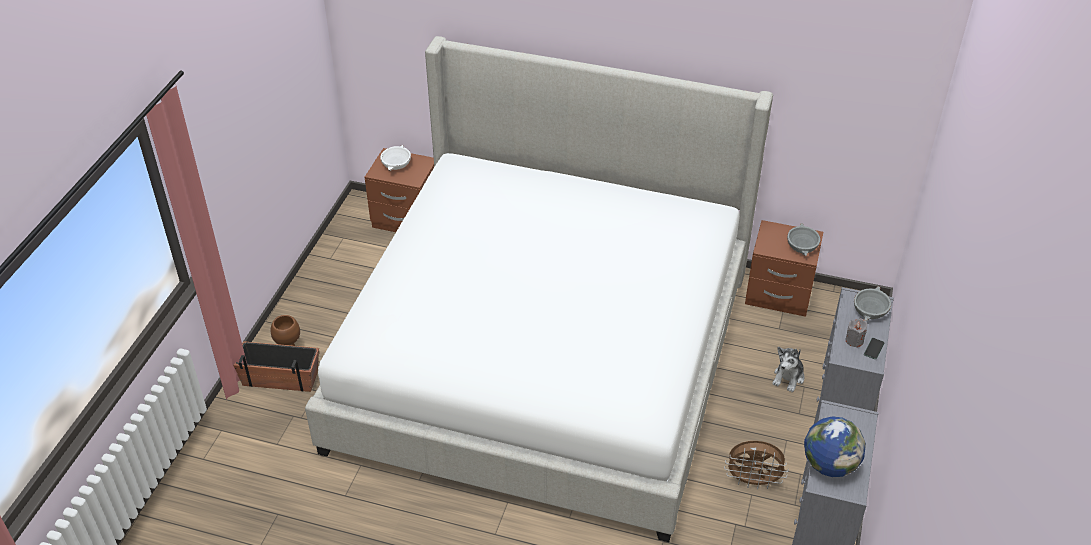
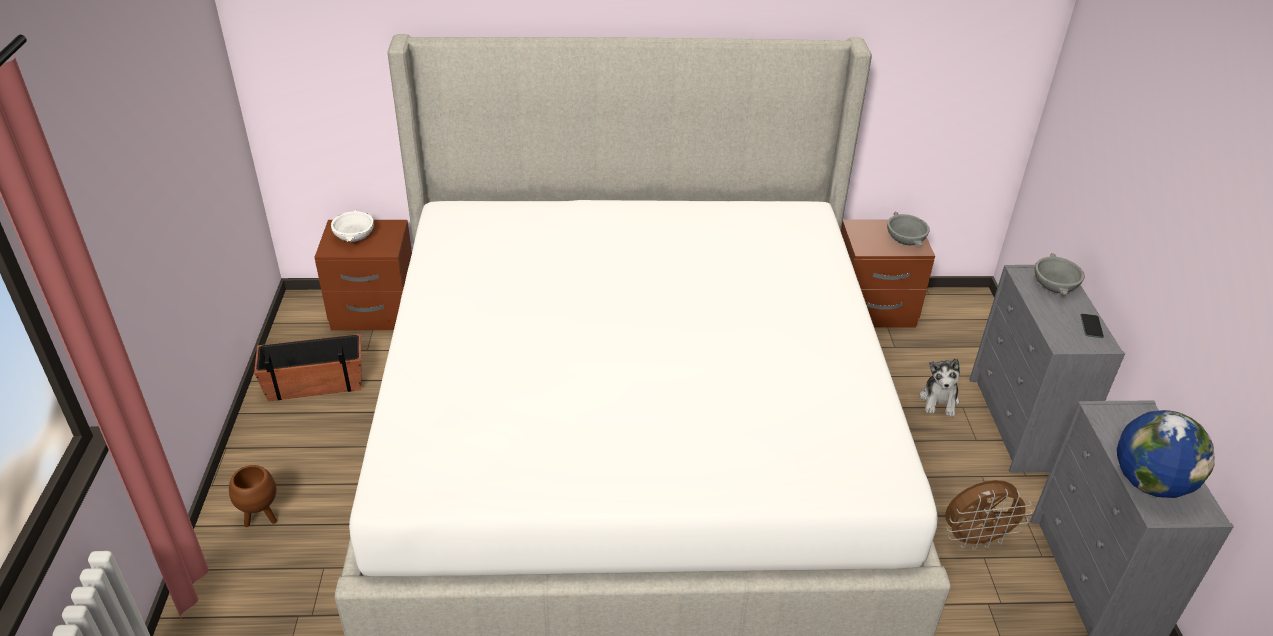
camera: 20 degrees left, 5 degrees down
(280, 377) = (259, 562): planter -> planter (315, 383)
(854, 340) = (1063, 321): grey candle -> none

